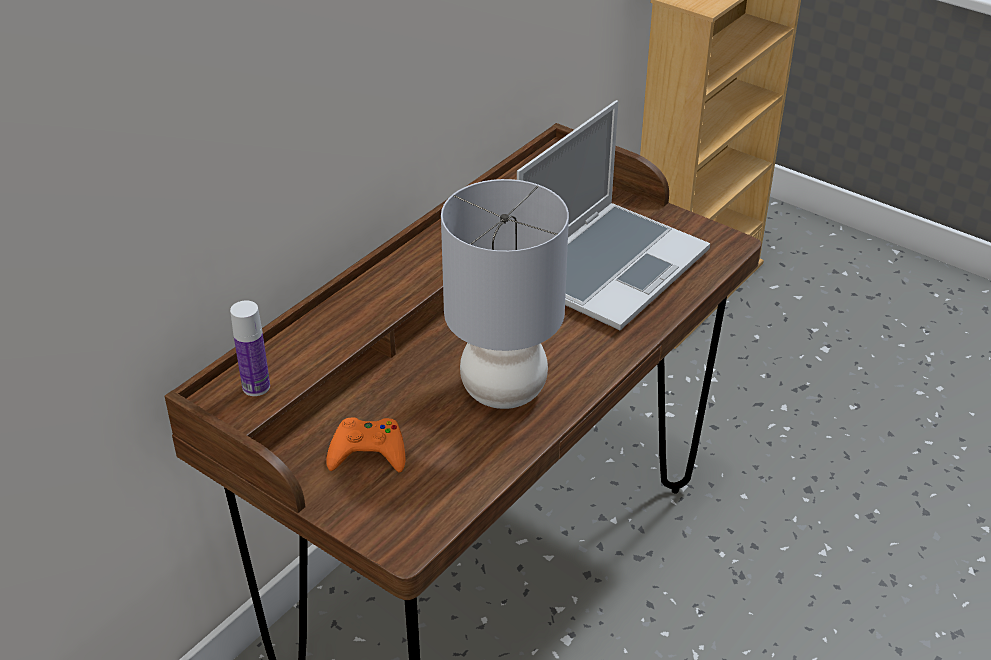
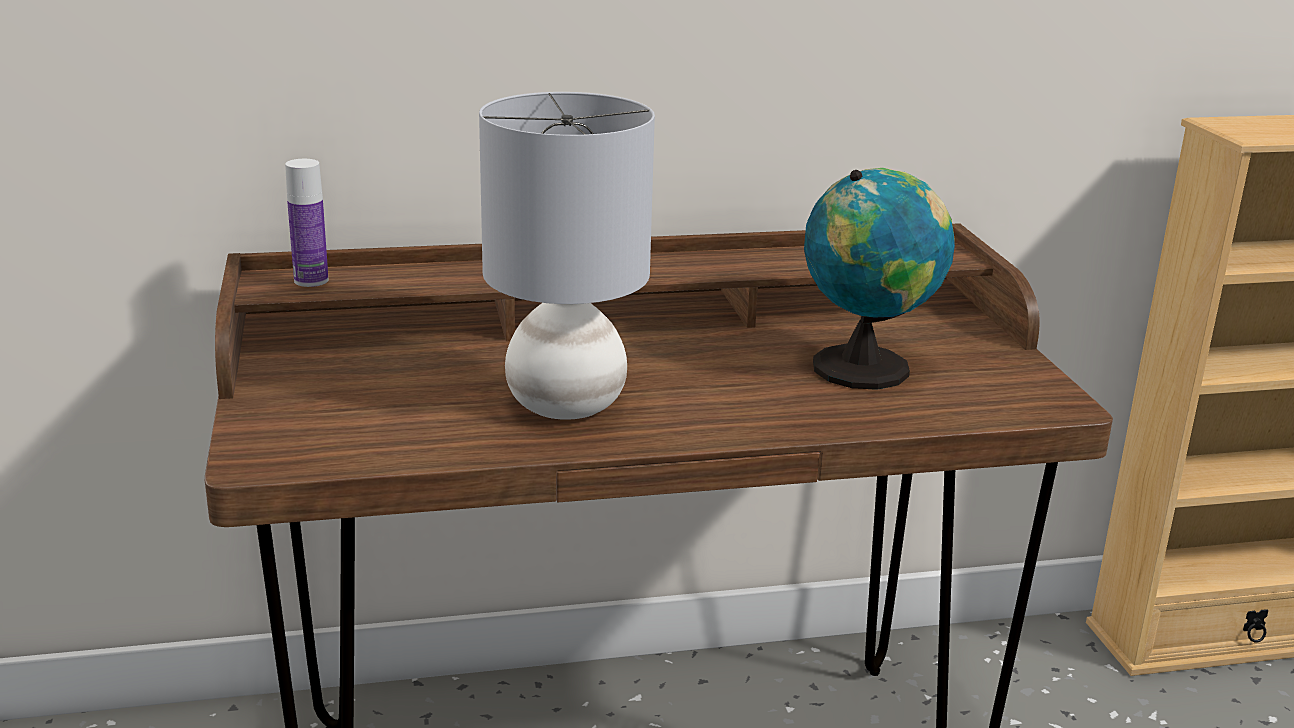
camera: 40 degrees right, 15 degrees down
(368, 452) = (355, 389): orange game controller -> none
(611, 266) = (867, 368): laptop -> globe

